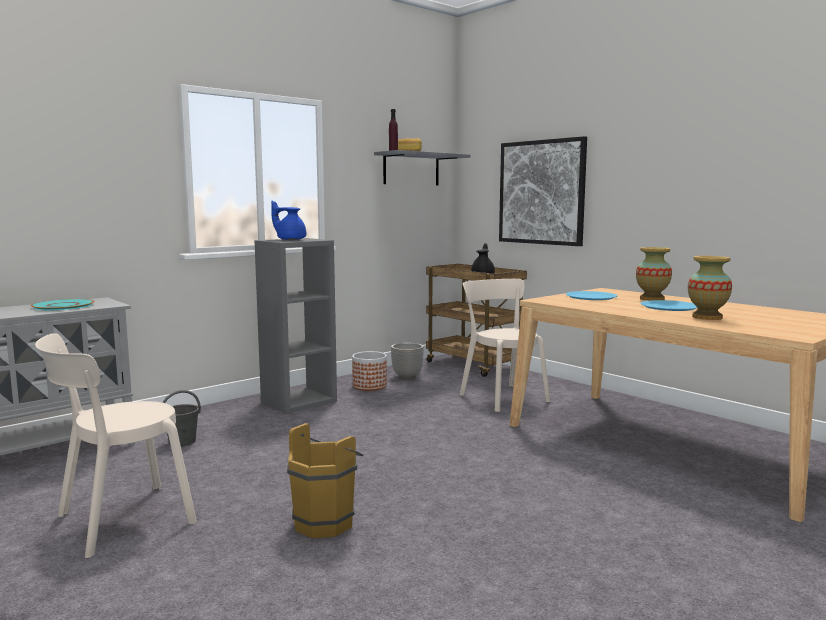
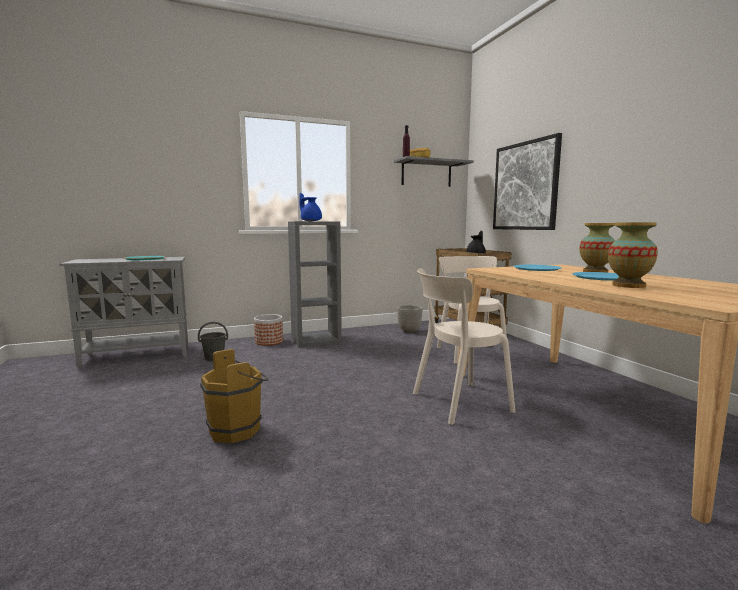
camera: 20 degrees right, 0 degrees up
(119, 521) = (115, 405): beige chair -> beige chair (457, 403)
(369, 386) = (375, 334): planter -> planter (269, 341)

